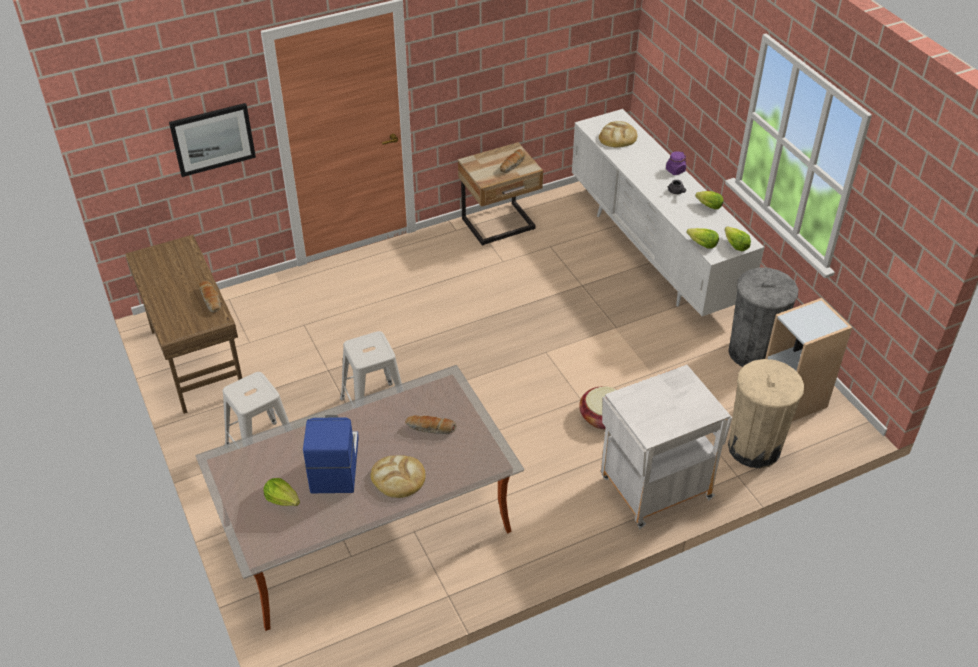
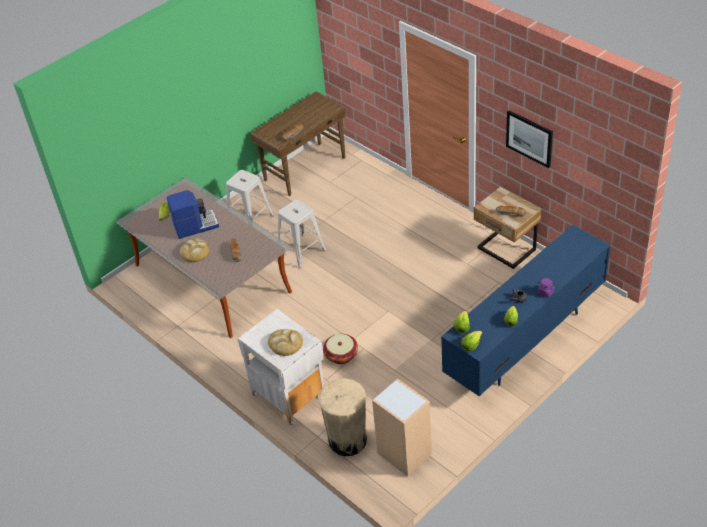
camera: 75 degrees right, 0 degrees up
(213, 139) = (371, 64): picture -> picture (529, 138)
(617, 137) = (568, 251): bread -> bread (285, 343)
(655, 254) = (525, 341): white cabinet -> blue cabinet
(752, 352) = (444, 421): grey trash can -> none

